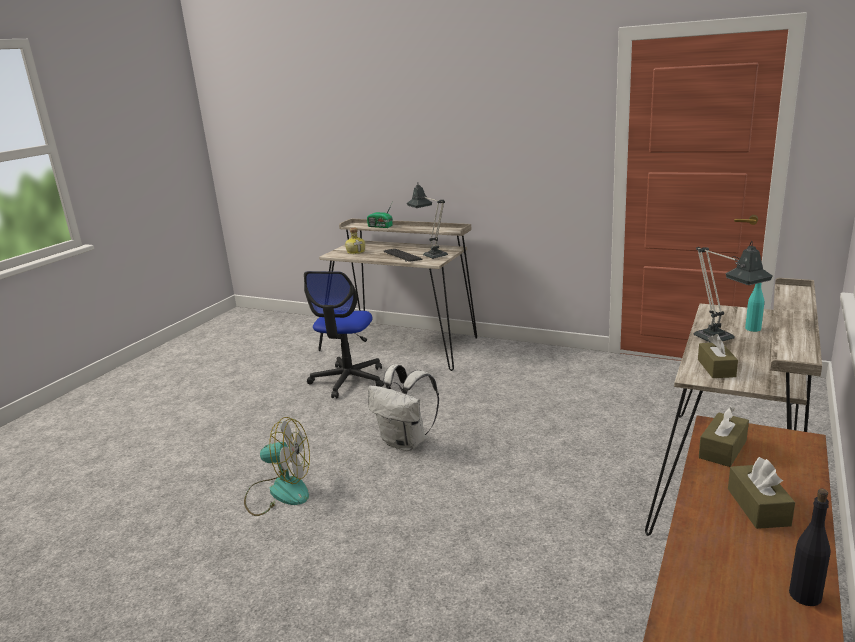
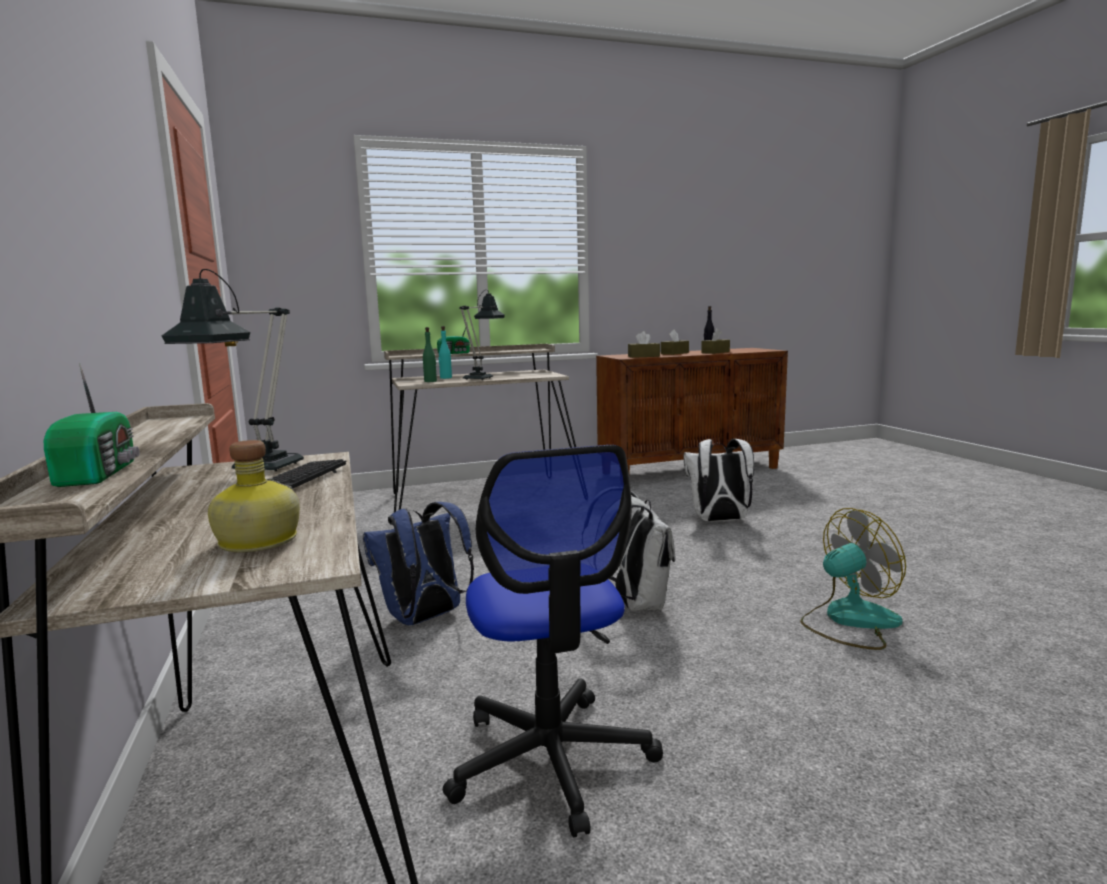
camera: 135 degrees left, 10 degrees down
(279, 492) = (849, 621): fan -> fan turned 105 degrees clockwise
(348, 380) = (551, 759): office chair -> office chair turned 105 degrees clockwise
(472, 573) = (719, 521): none -> white backpack
(483, 386) = (424, 618): none -> blue backpack
(716, 368) = (532, 375): brown tissue box -> brown tissue box (715, 352)
(722, 318) = (430, 381): none -> green bottle
(786, 311) = (455, 353): none -> radio

